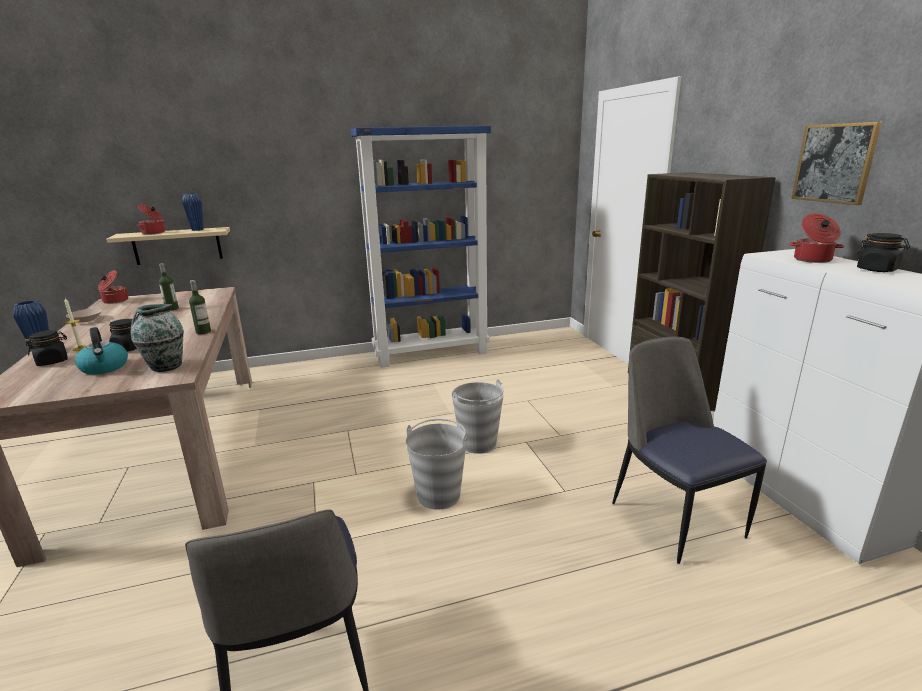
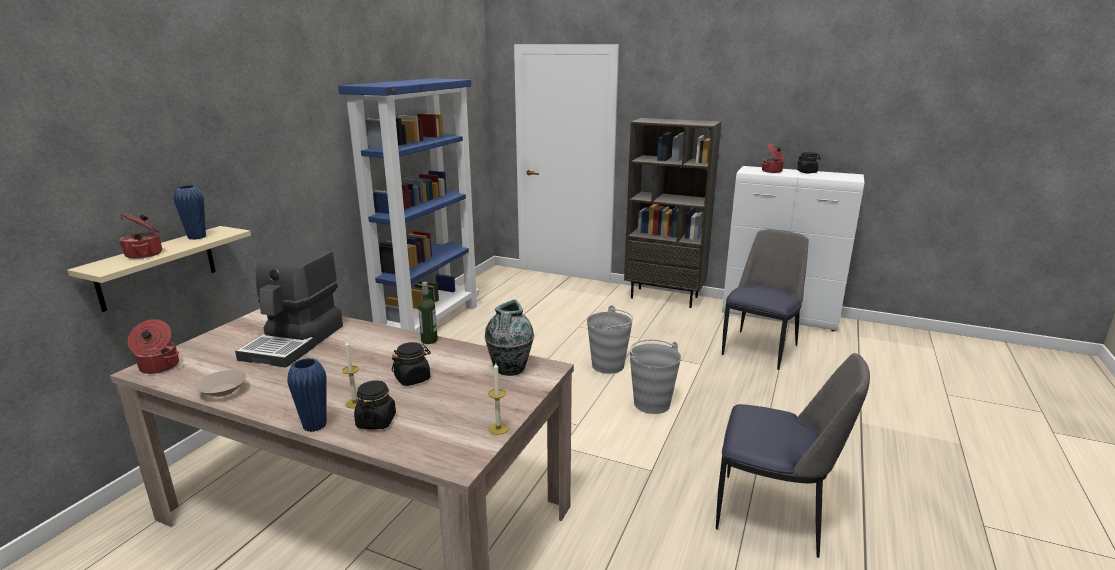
camera: 50 degrees left, 0 degrees up
(48, 395) = (498, 428): none -> candle
(105, 368) = (458, 396): kettle -> none
(172, 309) = (295, 342): bottle -> coffee machine
(674, 516) = (760, 349): chair -> chair turned 105 degrees clockwise
(834, 163) = (761, 113): picture -> none

